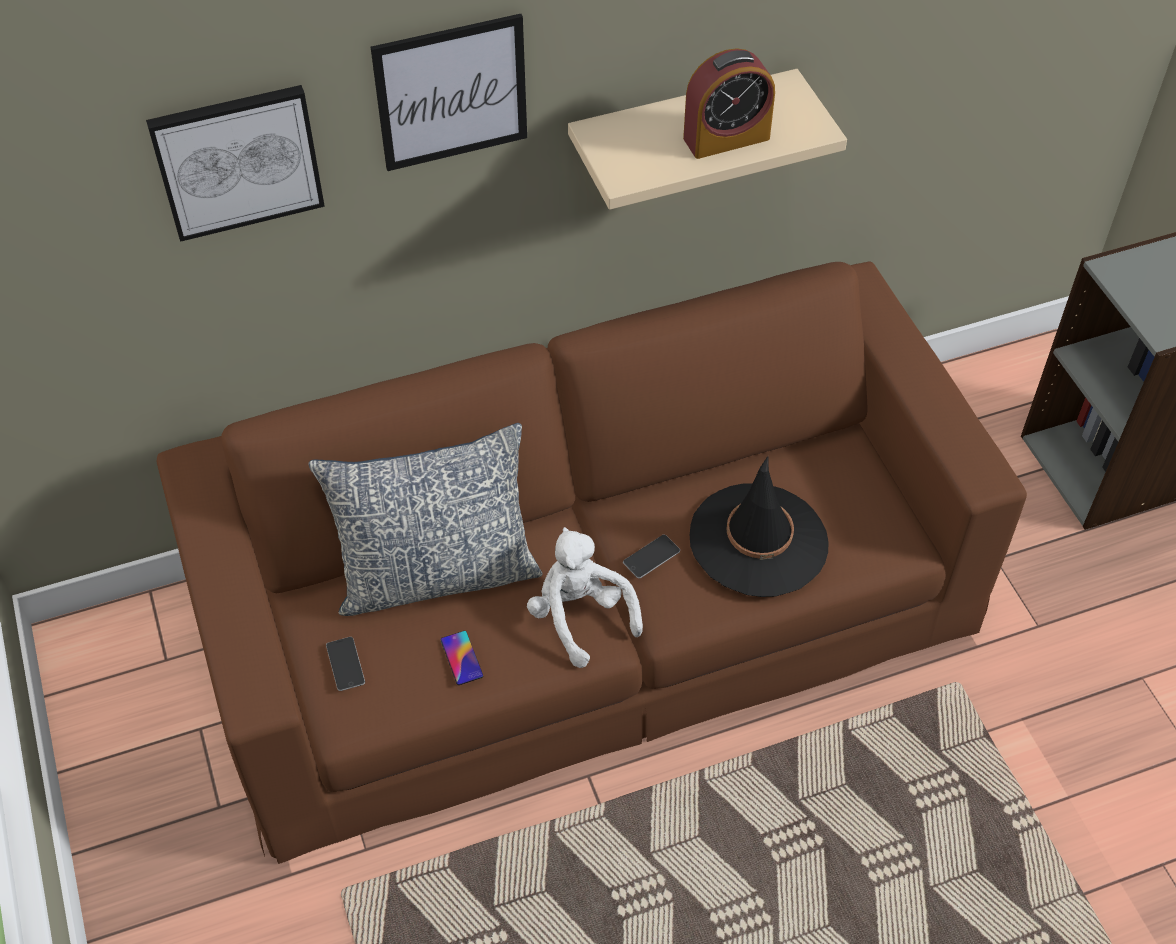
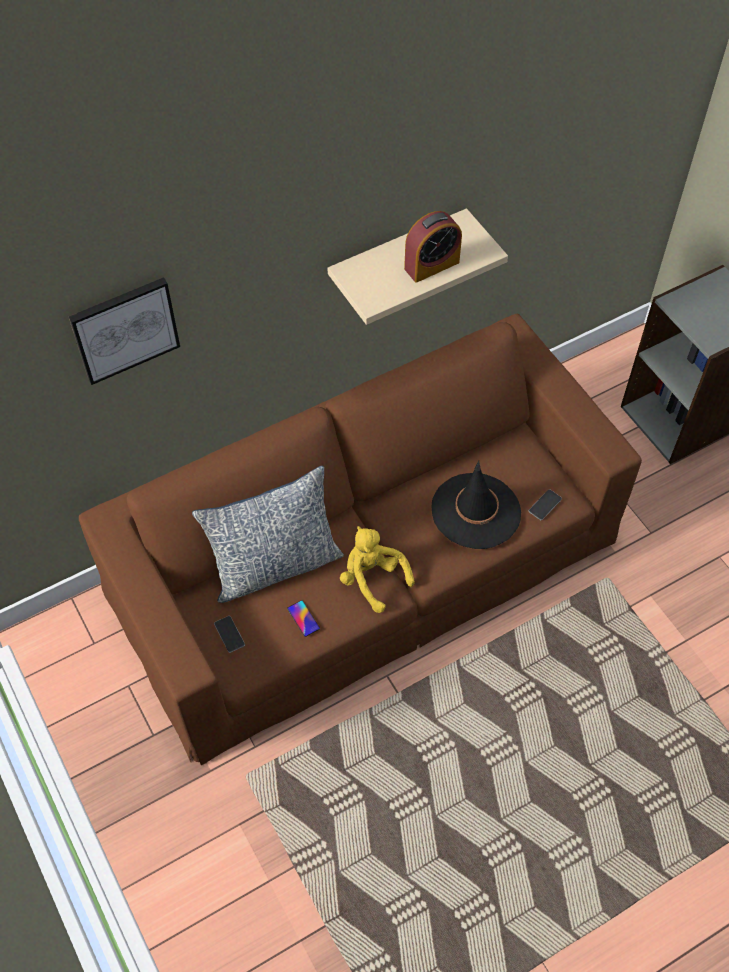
camera: 10 degrees left, 5 degrees up
(451, 92) = (255, 263): picture -> none
(580, 617) = (372, 579): white plush toy -> yellow plush toy
(651, 556) = (410, 532): phone -> phone (545, 505)

